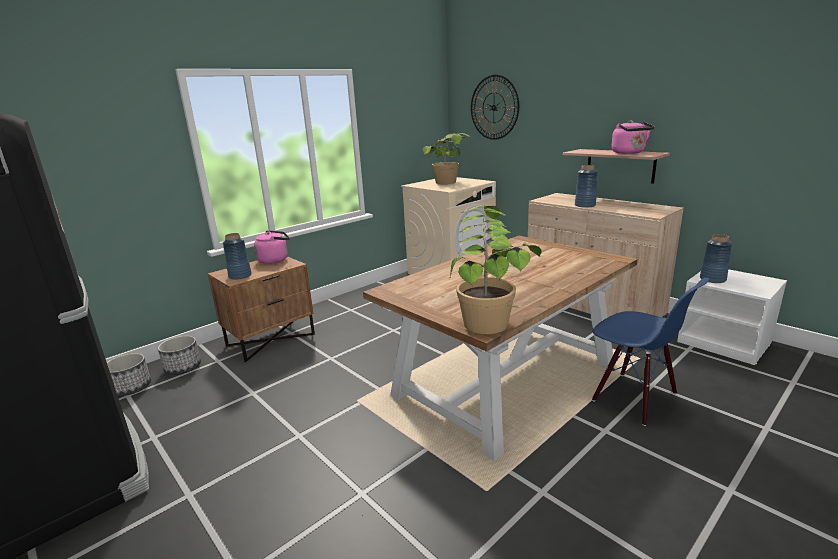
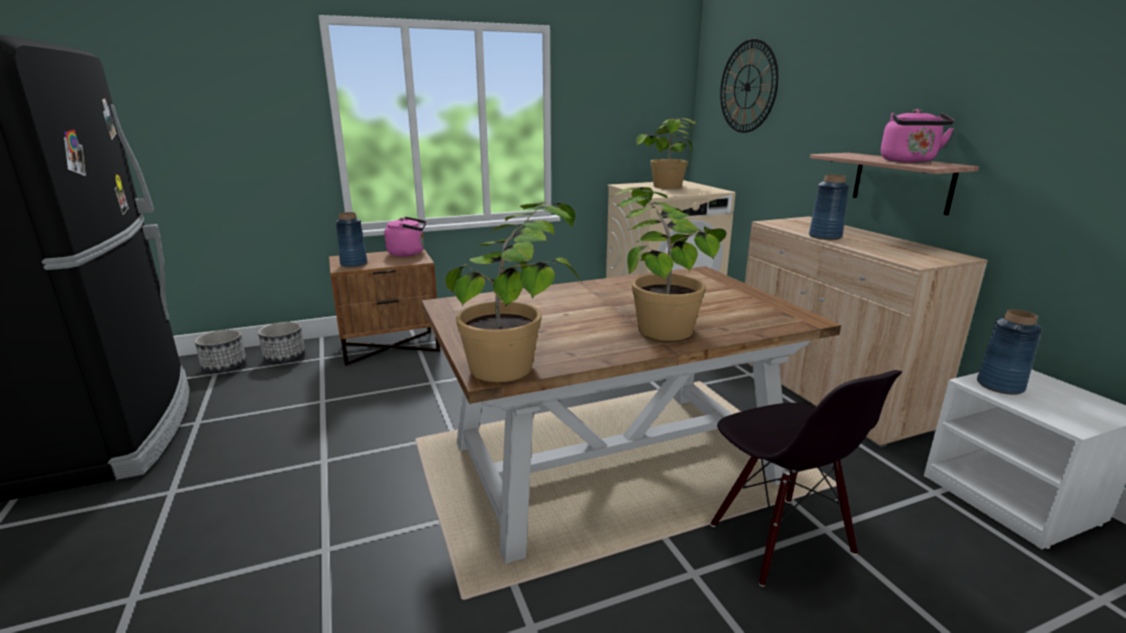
camera: 20 degrees right, 0 degrees up
(536, 275) = (656, 320): none -> potted plant
(634, 397) = (779, 539): blue chair -> black chair

